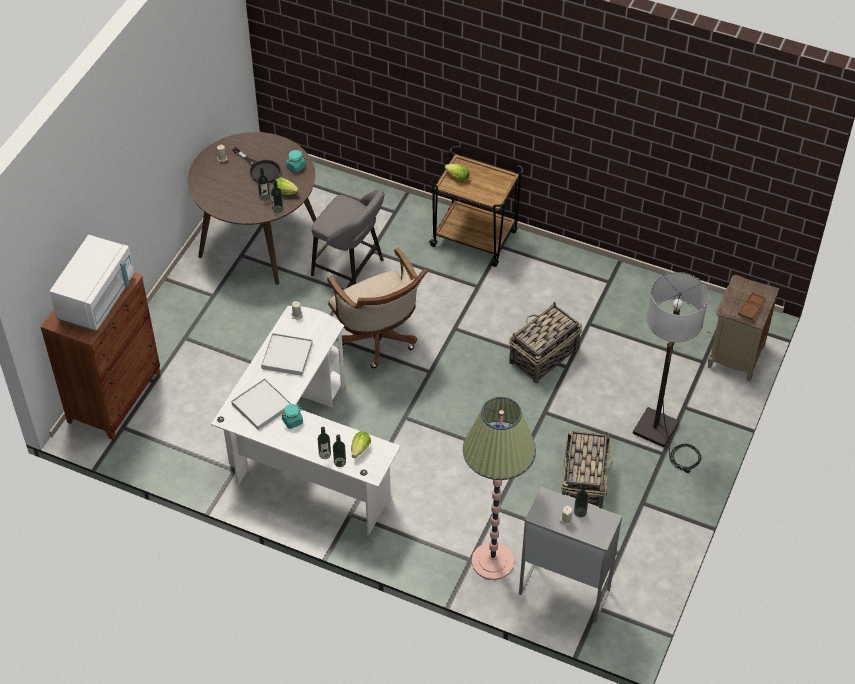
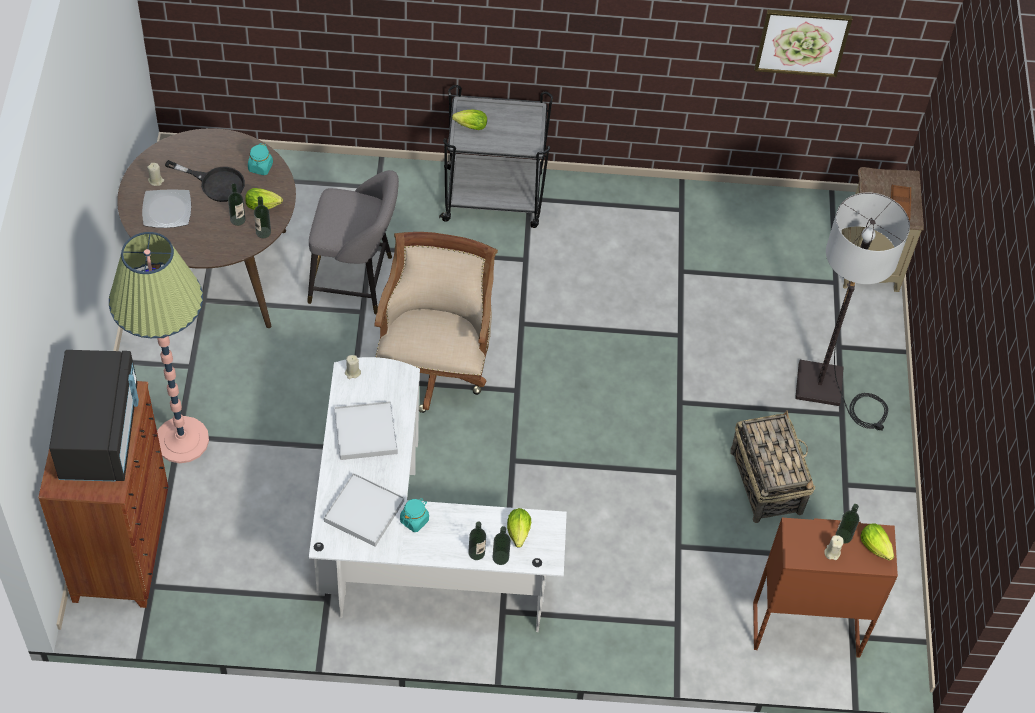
camera: 25 degrees left, 5 degrees up
(97, 298) = (100, 433): white microwave -> black microwave
(221, 179) = (167, 210): none -> plate
(379, 341) = (435, 368): office chair -> office chair turned 120 degrees counterclockwise
(475, 239) = (494, 197): brown cart -> grey cart
(492, 561) = (704, 617): floor lamp -> floor lamp (182, 440)
(543, 356) = (645, 330): basket -> none
(563, 590) = (804, 627): grey cabinet -> brown cabinet
(600, 527) = (876, 548): none -> lettuce
(703, 166) = (802, 42): none -> picture

